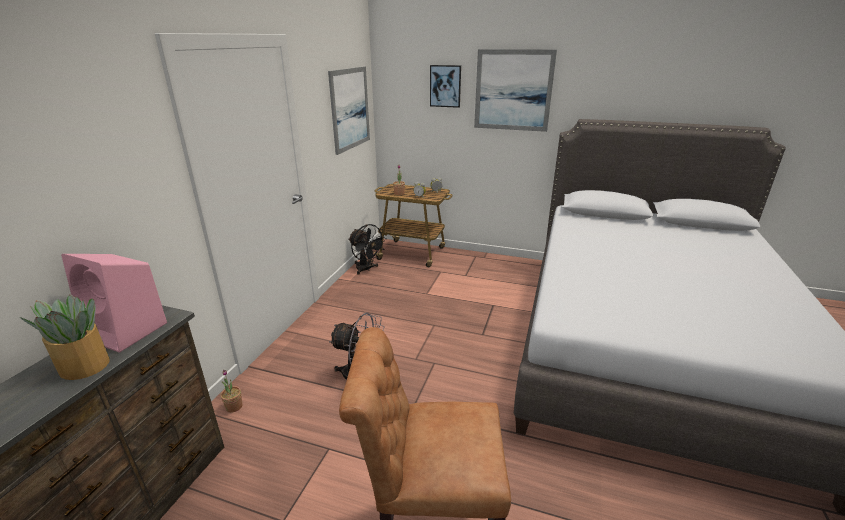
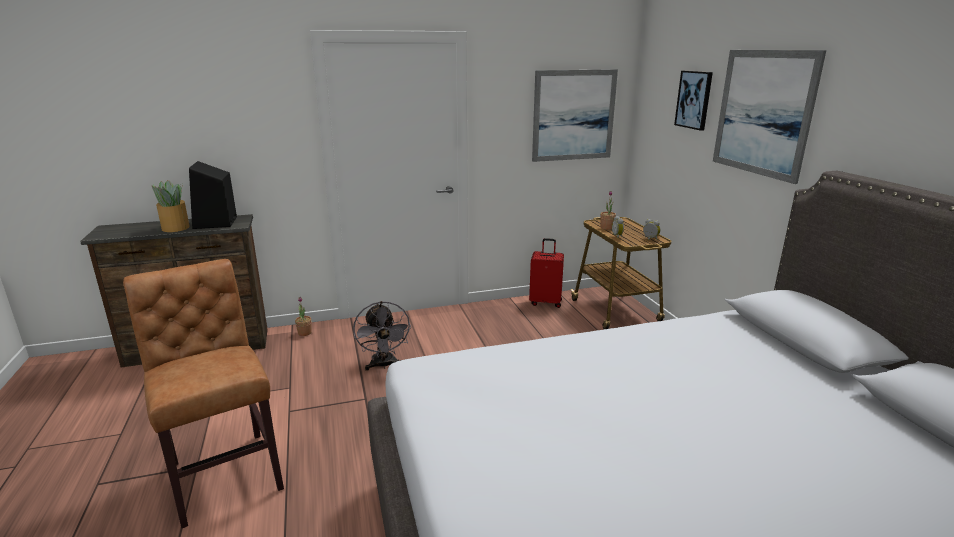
camera: 55 degrees right, 5 degrees down
(128, 331) = (215, 223): pink speaker -> black speaker
(366, 269) = (546, 302): black fan -> red suitcase

